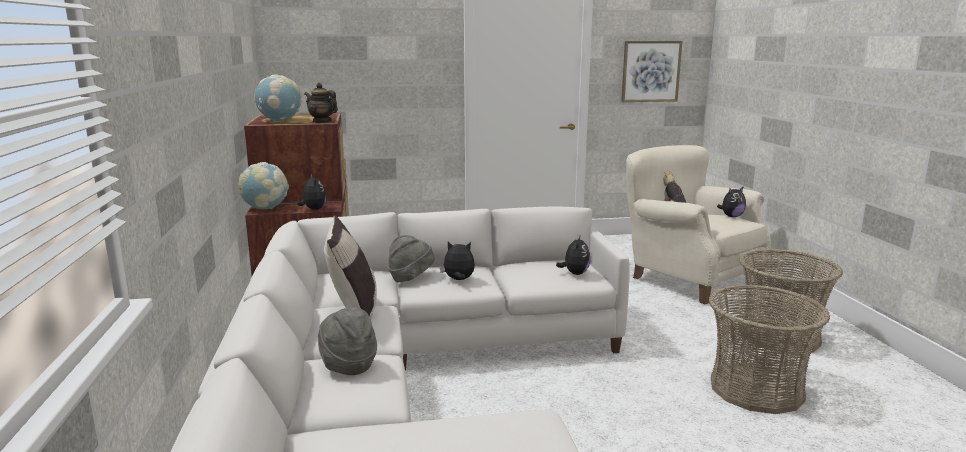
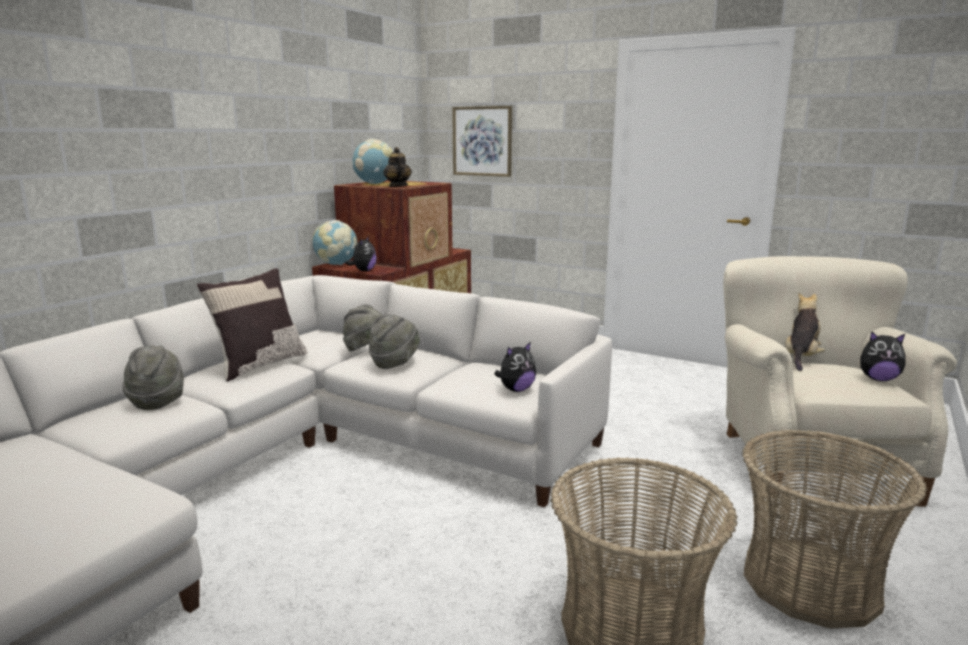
camera: 40 degrees right, 0 degrees up
(459, 280) = (395, 363): plush toy -> grey hat
(650, 71) = (885, 149): picture -> picture (482, 141)

